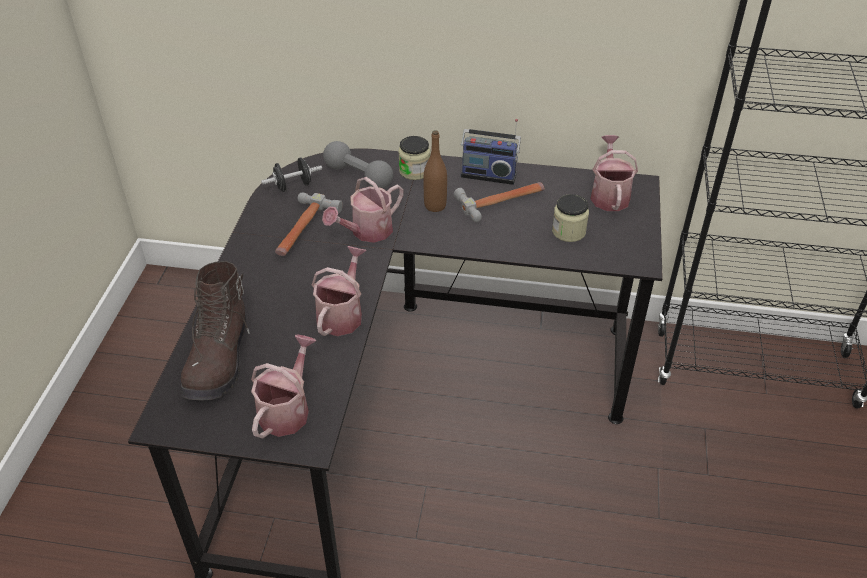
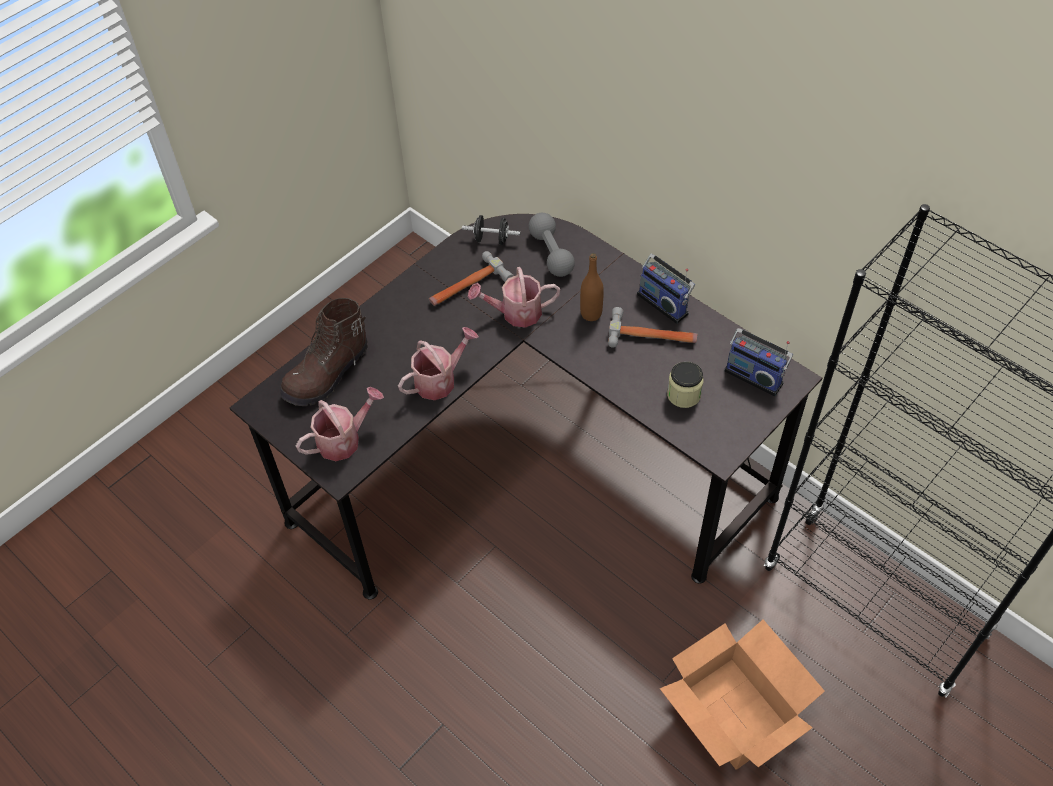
camera: 35 degrees right, 10 degrees up
(414, 171) = (602, 270): jar -> none
(609, 194) = (755, 375): watering can -> radio
(734, 511) = (733, 714): none -> cardboard box

